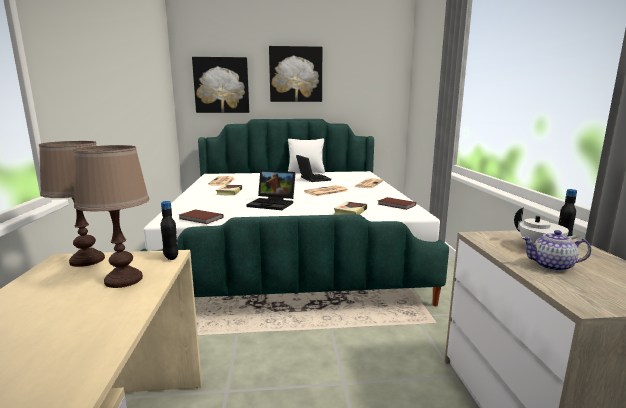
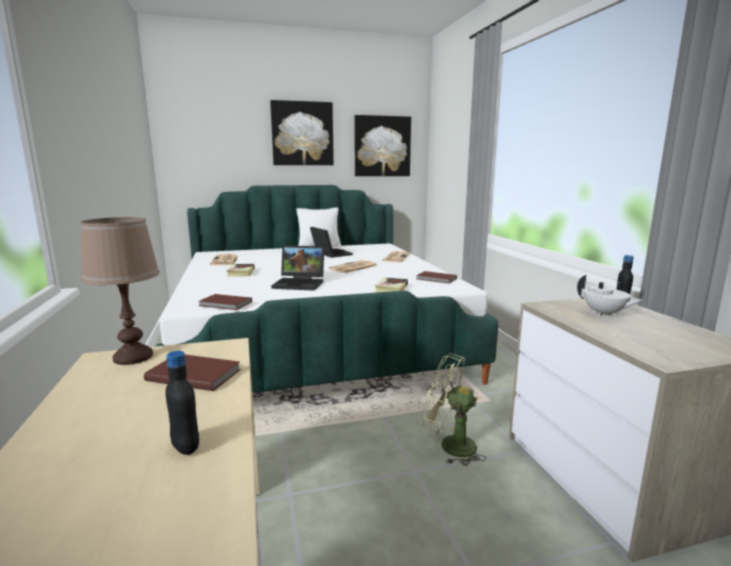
camera: 10 degrees left, 0 degrees up
(124, 279) = (194, 374): brown table lamp -> brown book
(171, 257) = (232, 347): black bottle -> black bottle (185, 447)
(221, 85) = (213, 145): picture -> picture (382, 146)
(384, 362) = (449, 445): none -> green fan
(552, 266) = (622, 330): teapot -> none

